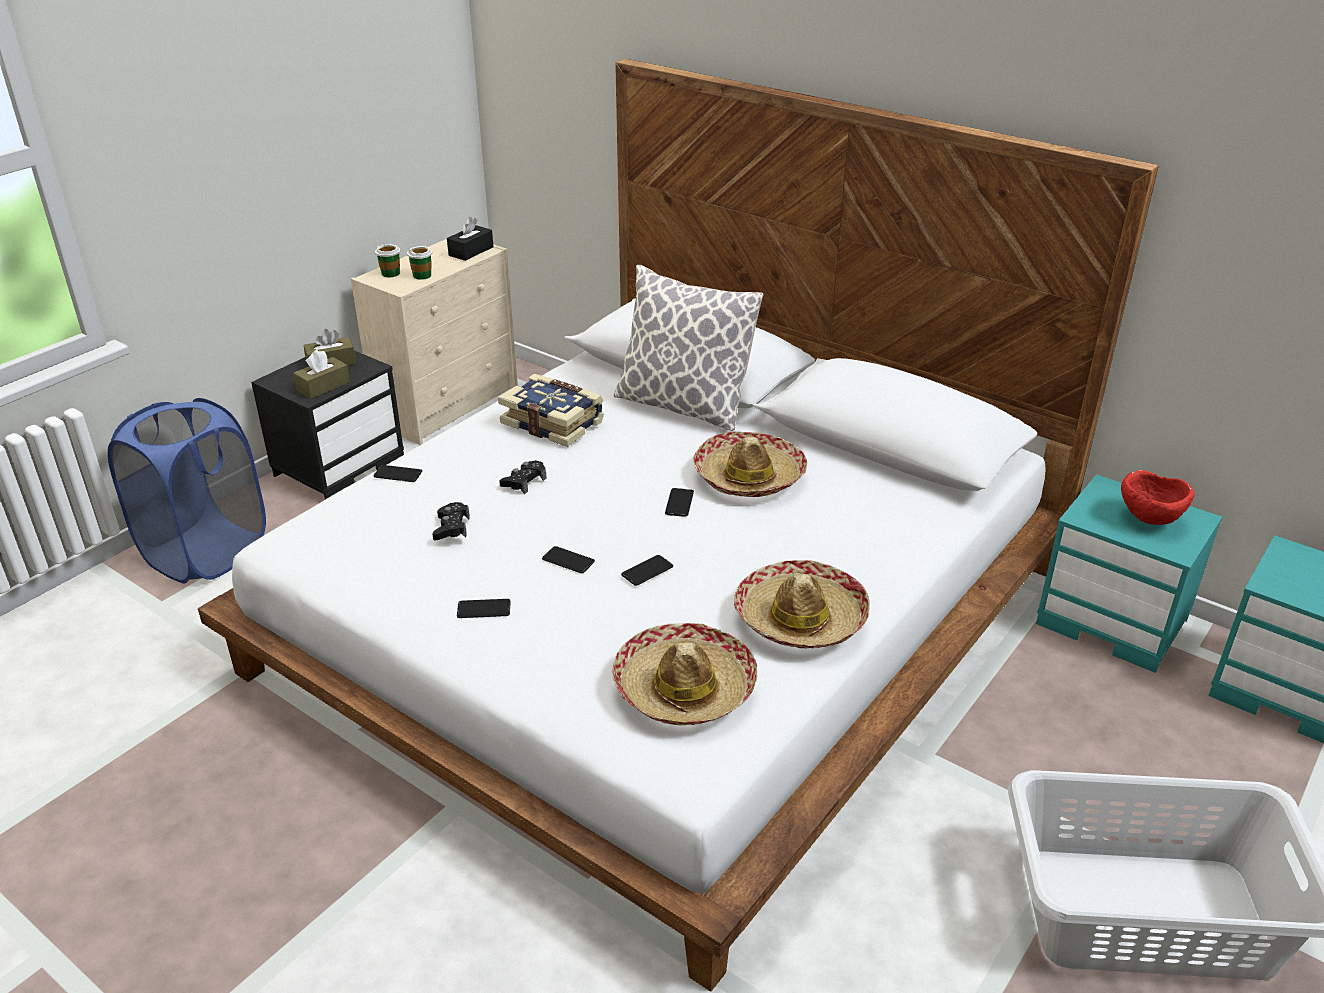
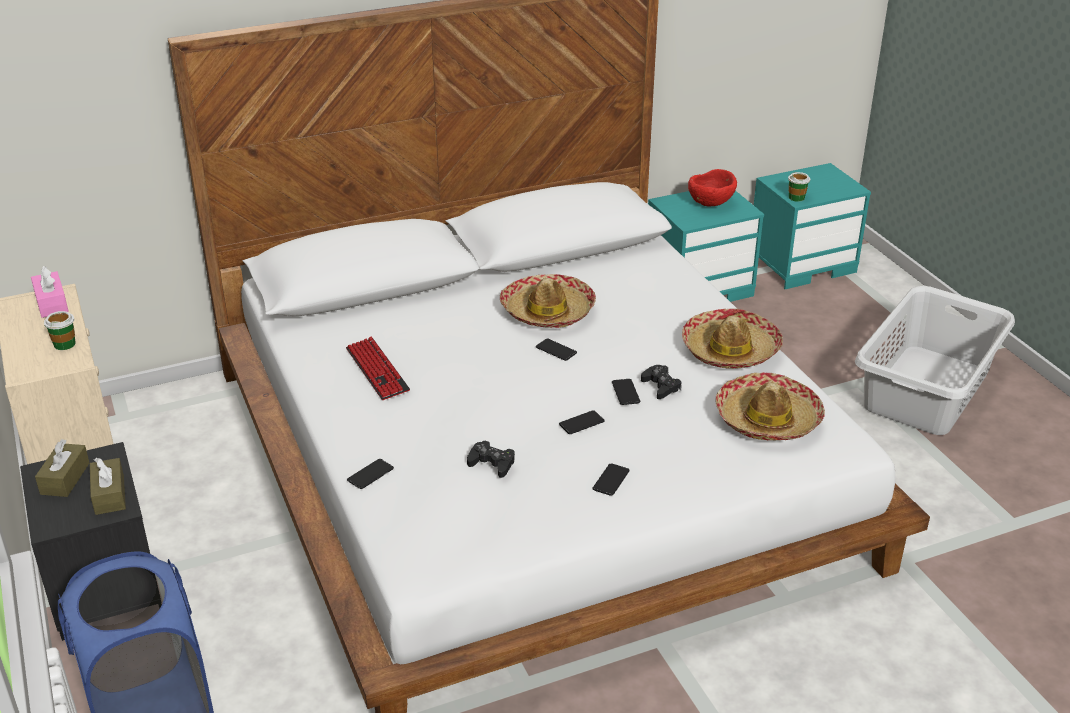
camera: 60 degrees left, 0 degrees up
(390, 273) = (31, 361): cup -> cup (796, 197)
(471, 251) = (51, 303): black tissue box -> pink tissue box
(524, 481) = (456, 410): black game controller -> black game controller (661, 386)
(553, 422) = (377, 370): book -> keyboard
(683, 405) = (417, 305): pillow -> none

